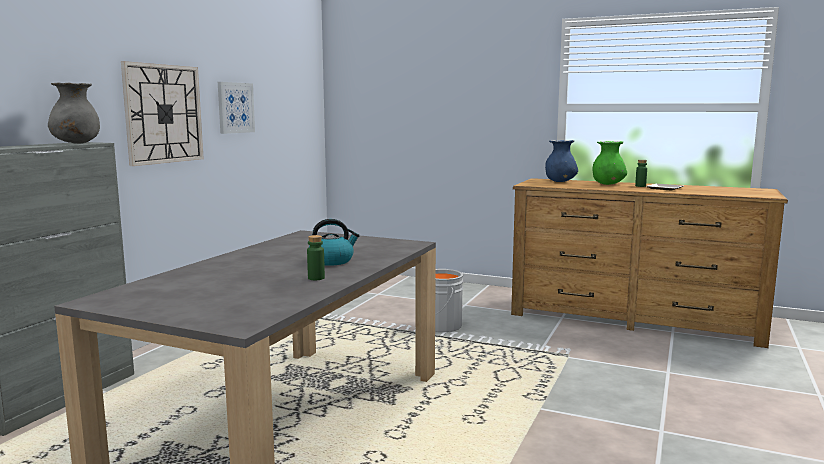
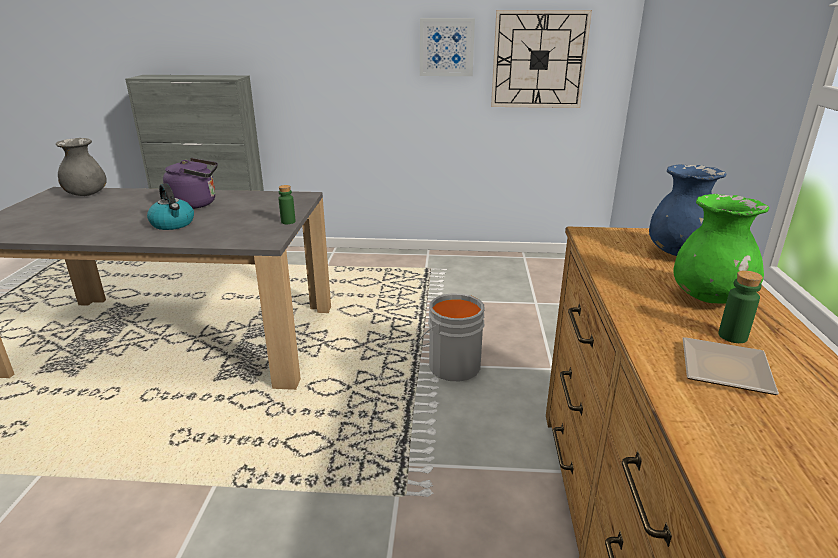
camera: 70 degrees right, 15 degrees up
(76, 143) = (220, 77): grey vase -> grey vase (86, 194)
(163, 114) = (343, 53): wall clock -> wall clock (539, 60)
(275, 255) = (197, 204): none -> purple kettle
(316, 278) = (104, 230): green bottle -> green bottle (288, 222)

